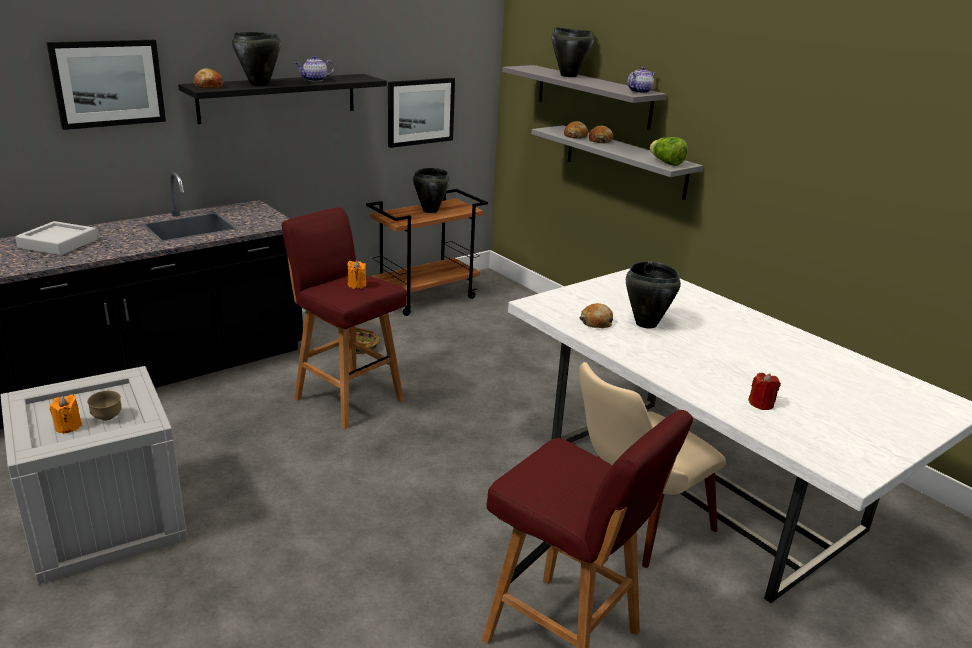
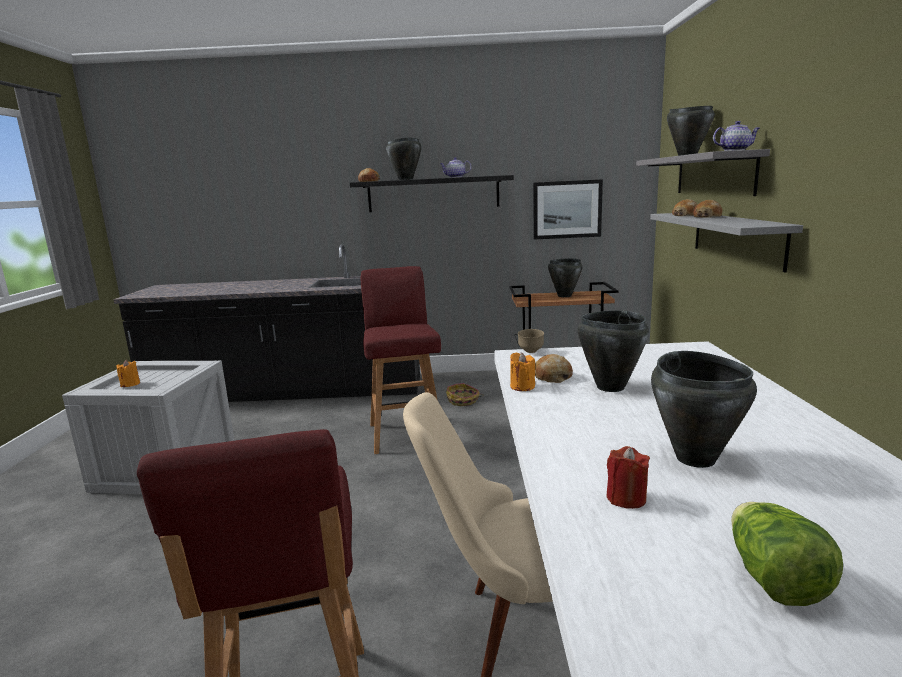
camera: 40 degrees right, 10 degrees down
(58, 243) = (255, 285): grey tray -> none
(107, 418) = (154, 384): brown bowl -> brown bowl (531, 352)
(108, 83) = (308, 181): picture -> none
(357, 285) = (400, 328): orange candle -> orange candle (522, 387)
(666, 163) = (750, 224): lettuce -> lettuce (773, 580)
(758, 368) = (695, 458): none -> black cooking pot

